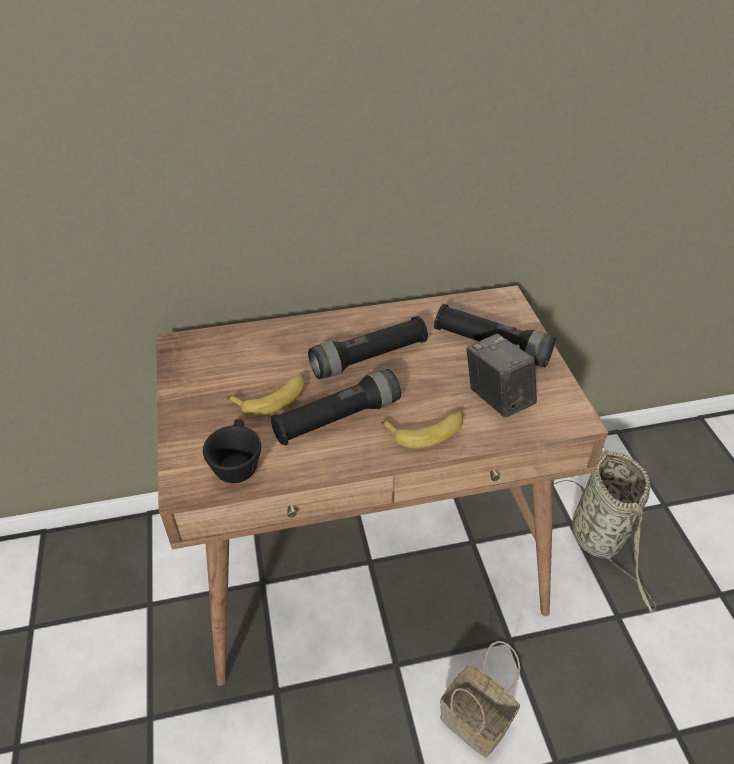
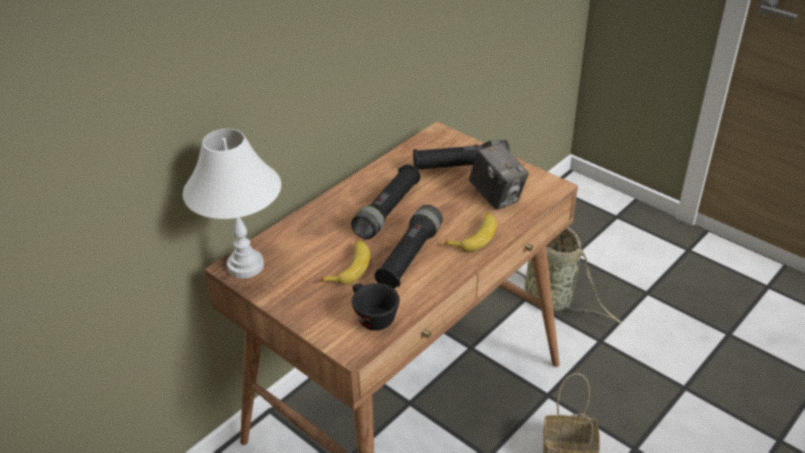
camera: 35 degrees left, 5 degrees down
(189, 348) = (245, 265): none -> white table lamp
(497, 398) = (496, 197): camera -> camera turned 150 degrees counterclockwise

